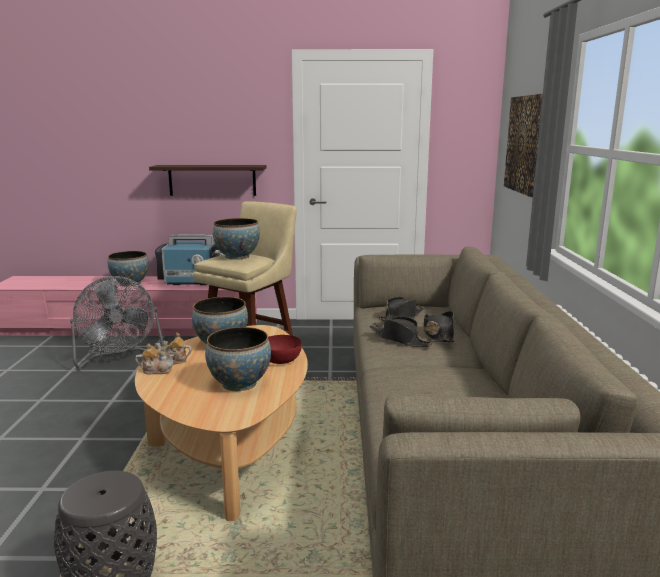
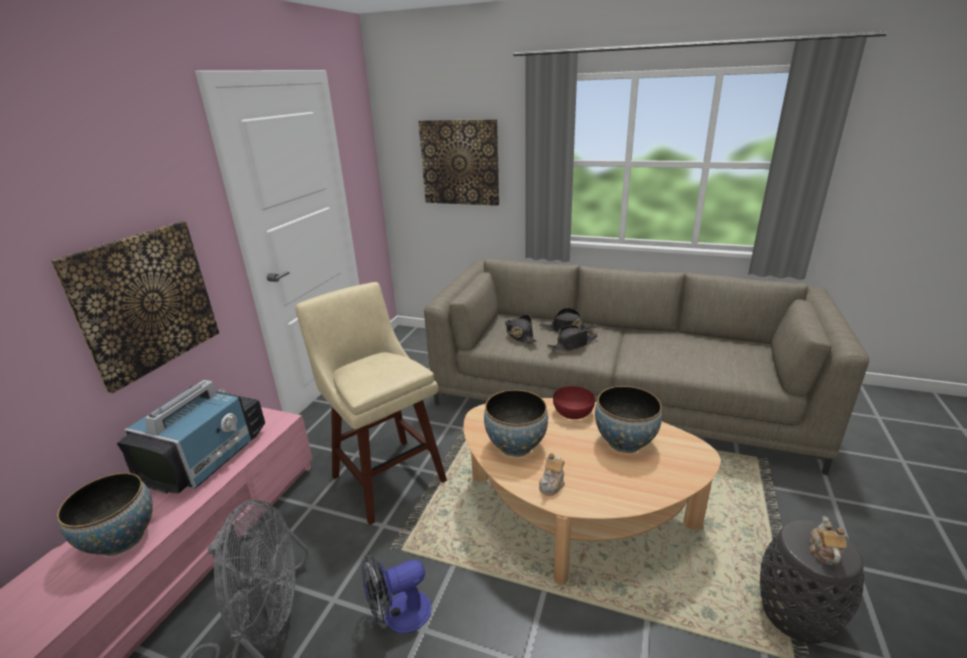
camera: 70 degrees left, 10 degrees up
(123, 391) = (399, 615): none -> fan
(156, 370) = (578, 499): teapot -> teapot (823, 551)
(212, 180) = (145, 302): shelf -> picture
(237, 256) = (373, 369): bowl -> none

